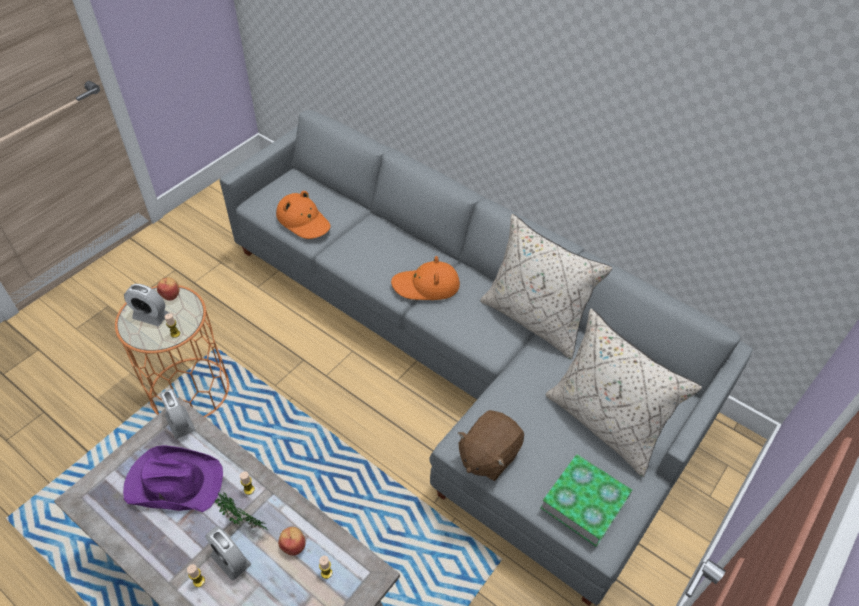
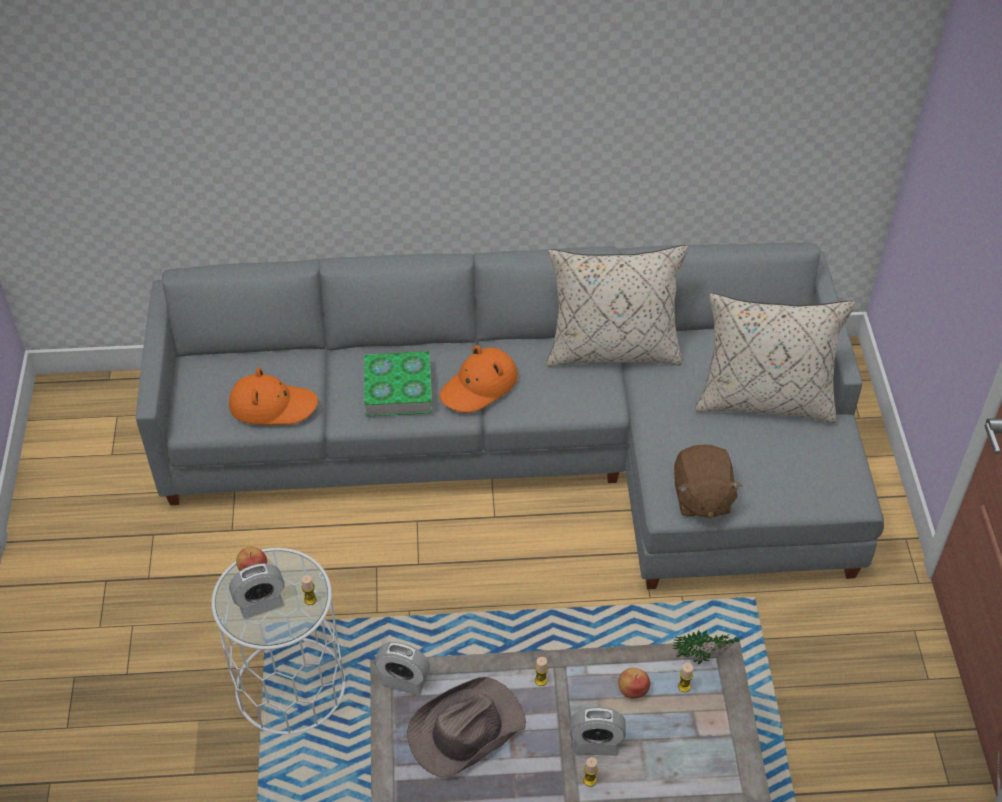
camera: 40 degrees left, 0 degrees up
(173, 482) = (465, 730): purple hat -> brown hat
(190, 390) = (291, 685): orange side table -> white side table
(245, 524) = (572, 708): potted plant -> potted plant (704, 659)
(584, 502) = (814, 475): book -> book (398, 389)

